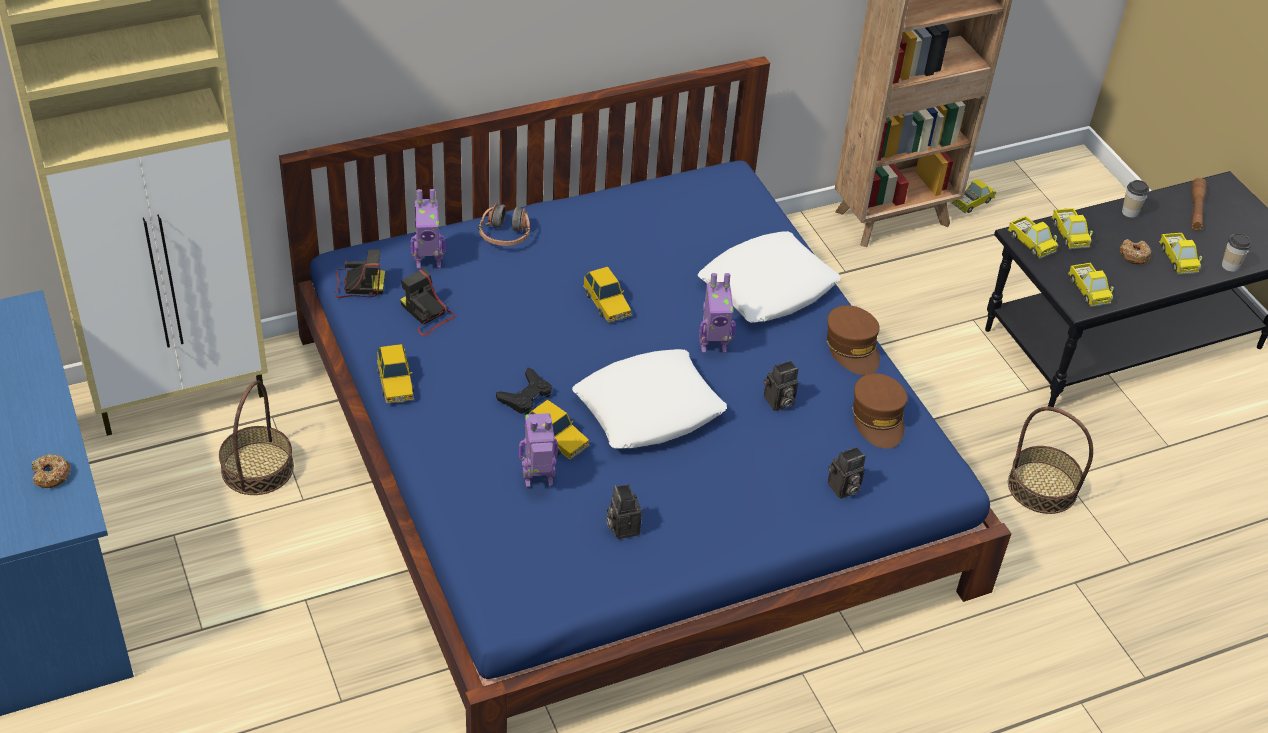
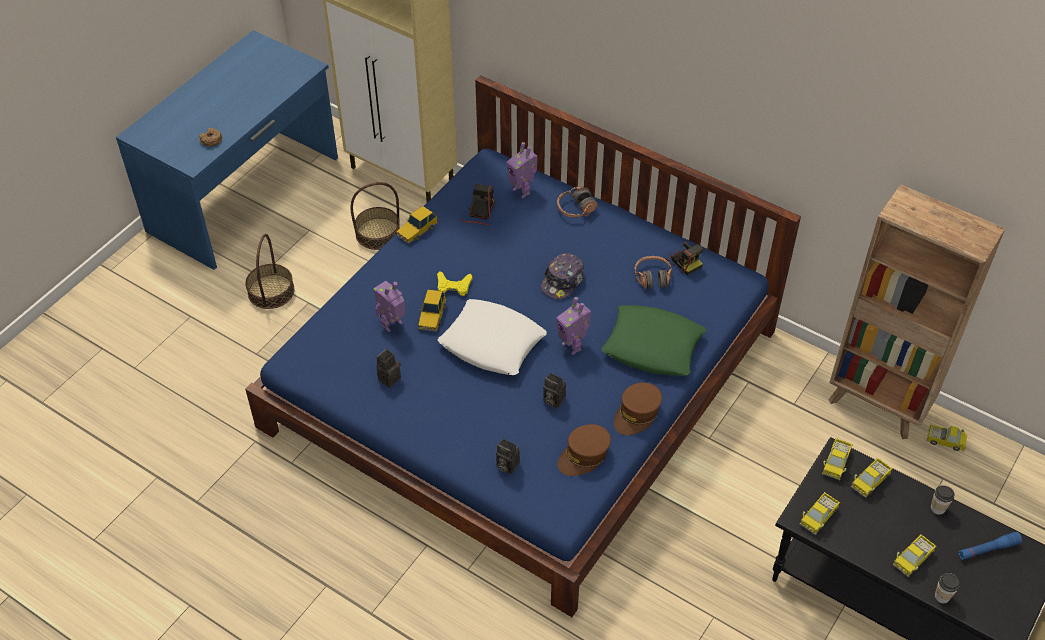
camera: 60 degrees right, 5 degrees up
(358, 285) = (476, 175): camera -> camera (683, 260)
(526, 396) = (453, 286): black game controller -> yellow game controller
(538, 481) = (393, 325): toy robot -> toy robot turned 90 degrees counterclockwise
(607, 303) = (563, 281): toy car -> cap
(668, 234) = (652, 277): none -> headphones
(768, 286) = (653, 346): white pillow -> green pillow
(1042, 487) = (693, 607): basket -> basket (271, 291)
(1134, 256) = (888, 530): donut -> none
(1196, 210) = (987, 549): brown flashlight -> blue flashlight

